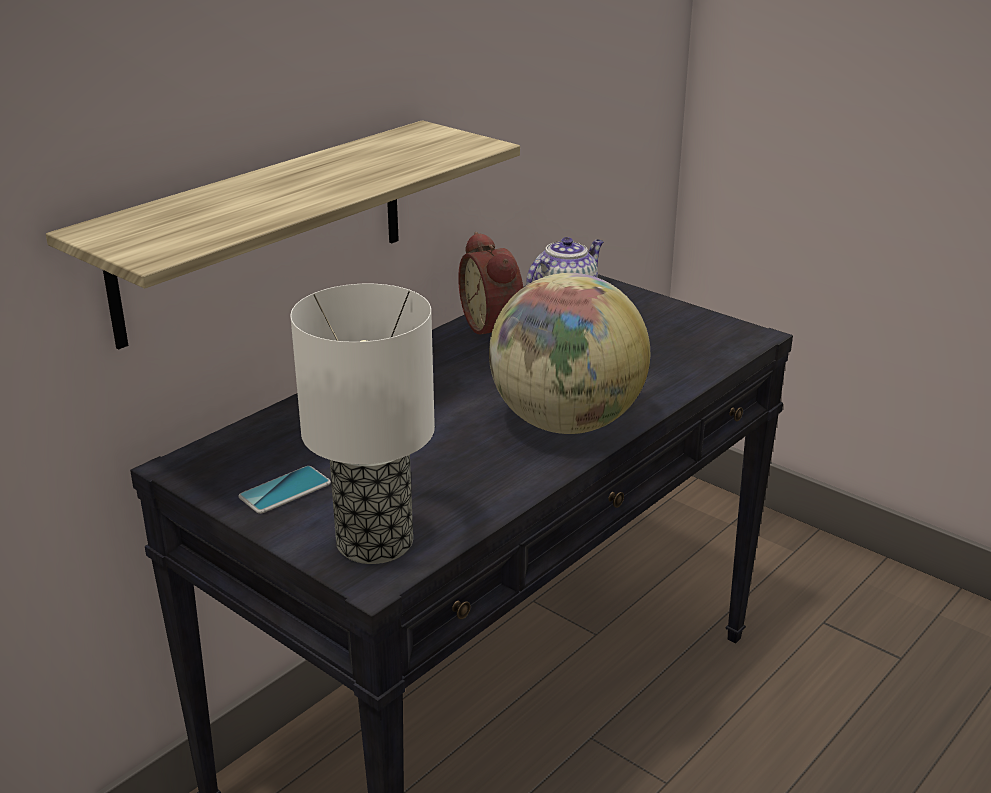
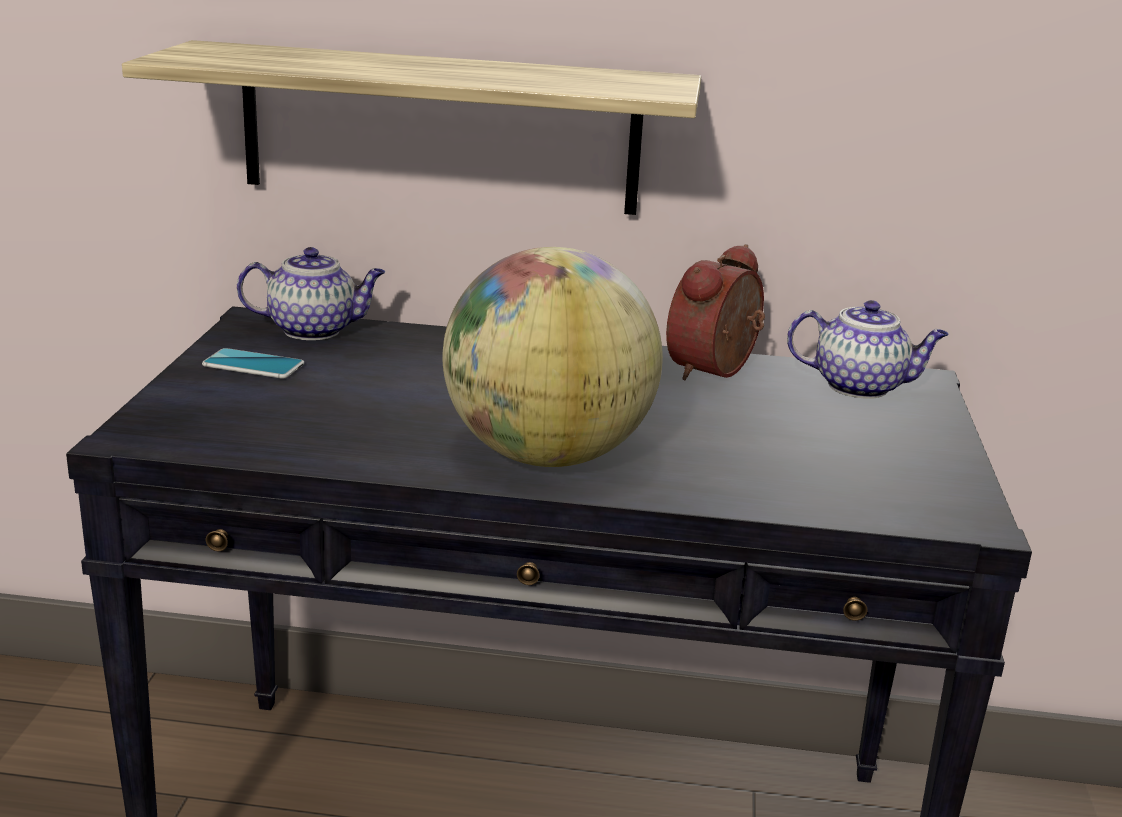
camera: 55 degrees right, 5 degrees down
(241, 445) = (315, 330): none -> teapot
(377, 542) = (197, 423): table lamp -> none

